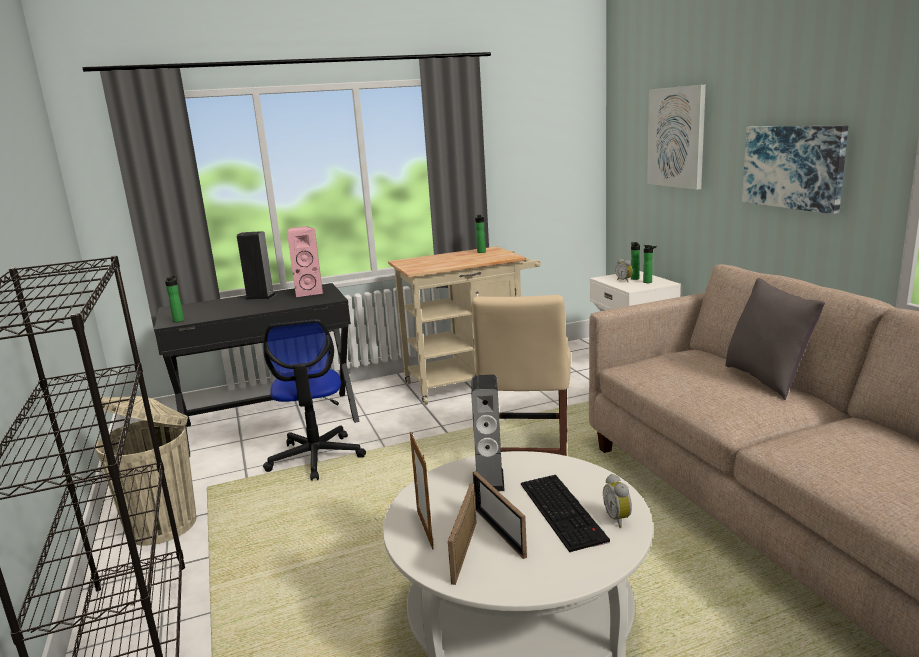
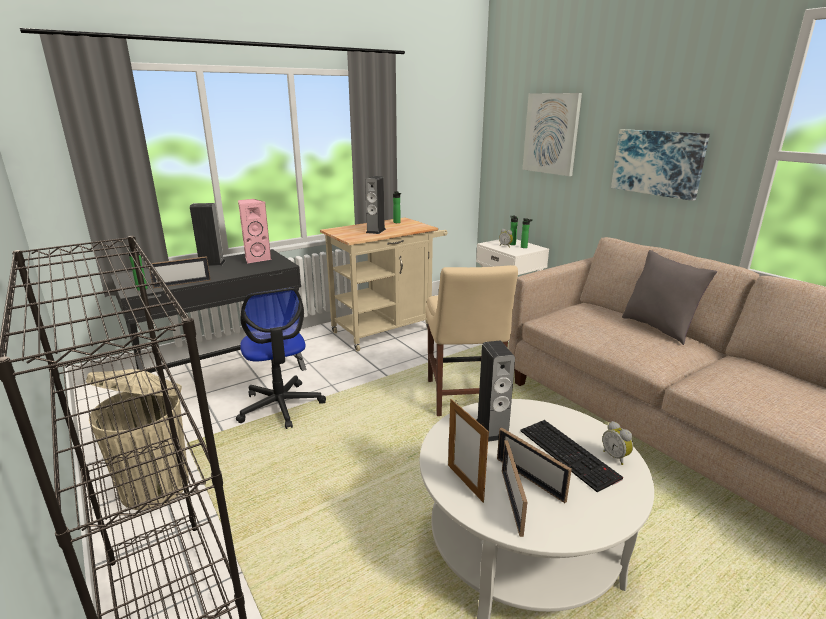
camera: 15 degrees left, 5 degrees up
(219, 316) = (182, 283): none -> picture frame
(449, 261) = (375, 231): none -> speaker

